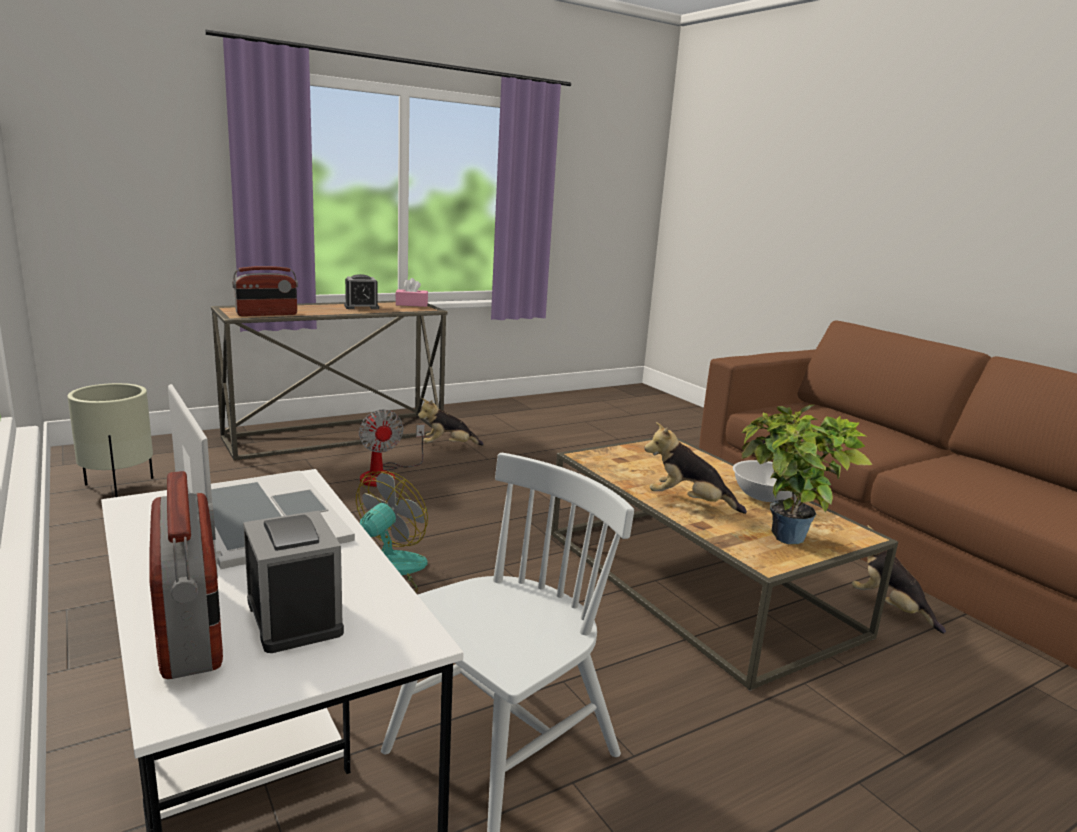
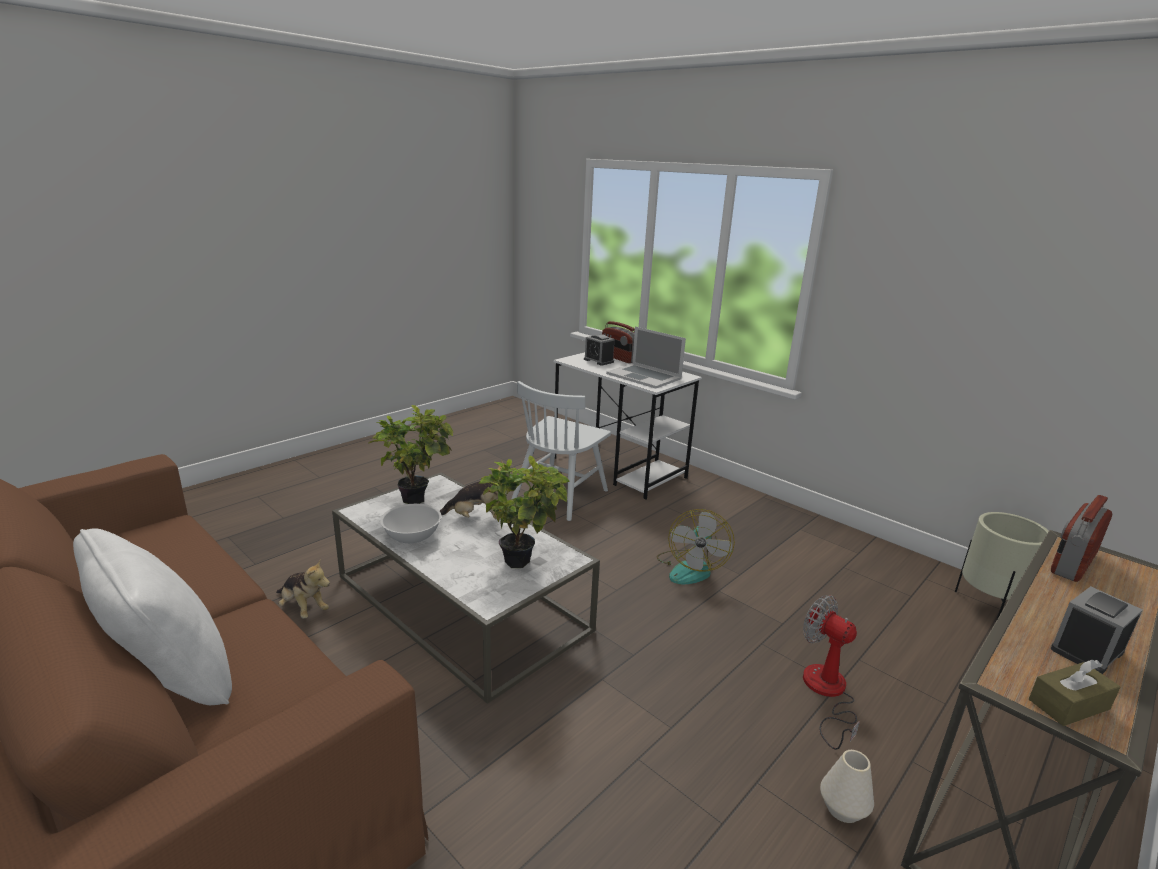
camera: 165 degrees right, 5 degrees up
(411, 304) = (1068, 704): pink tissue box -> brown tissue box
(448, 446) = (842, 808): plush toy -> white vase
(634, 462) = (524, 560): none -> potted plant
(697, 582) = (460, 604): brown coffee table -> white coffee table
(877, 429) = (170, 679): none -> white pillow

